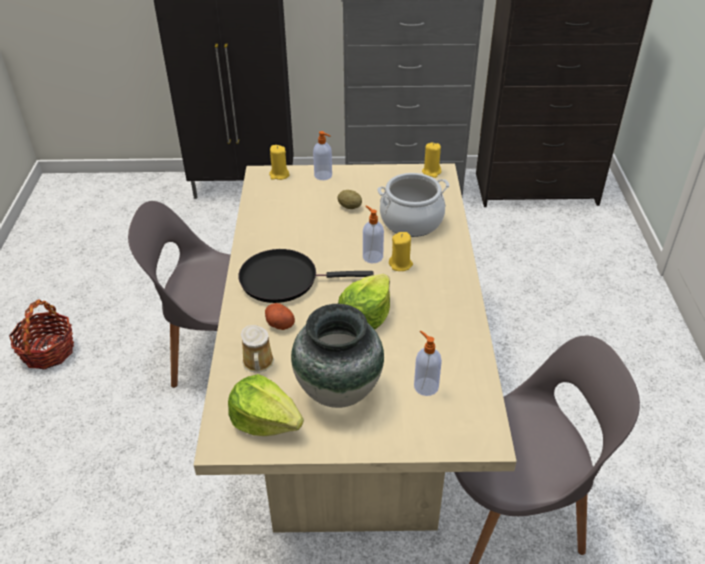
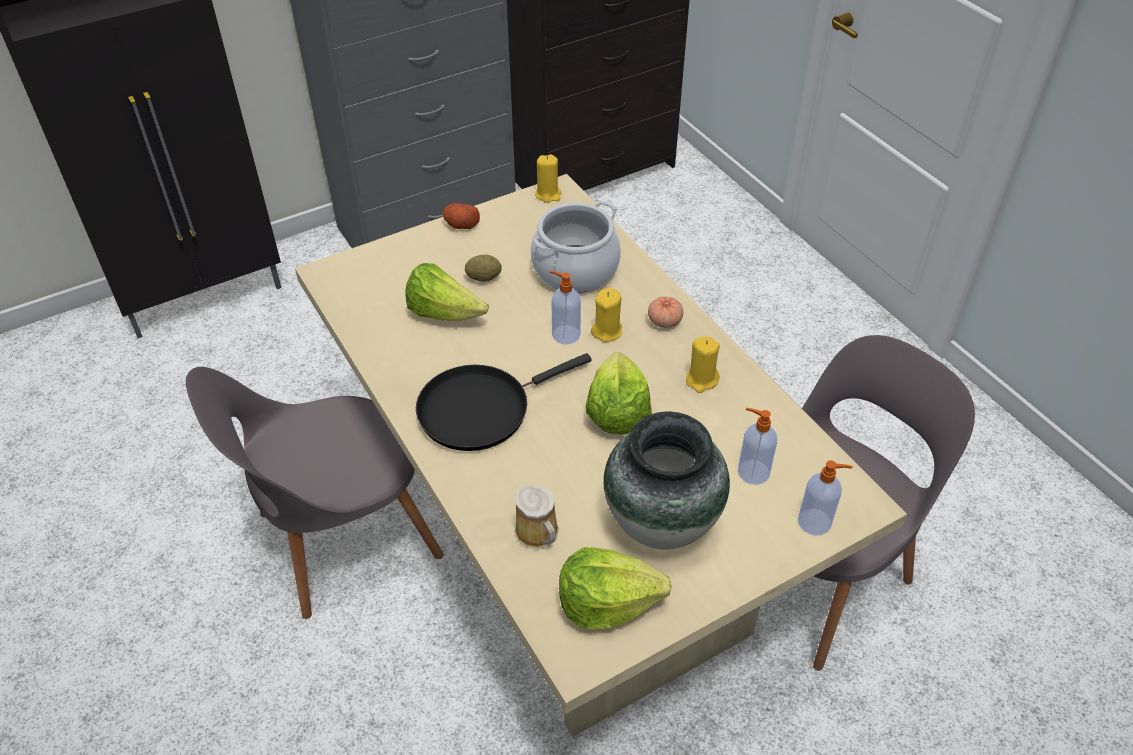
camera: 30 degrees left, 5 degrees up
(48, 351) = (74, 655): basket -> none
(279, 175) = (353, 266): yellow candle -> yellow candle (701, 380)
(279, 323) = (521, 470): potato -> potato (461, 225)
(309, 219) = (444, 313): none -> lettuce
(323, 176) = (415, 246): soap dispenser -> soap dispenser (815, 522)
(444, 272) = (664, 321): none -> tomato

